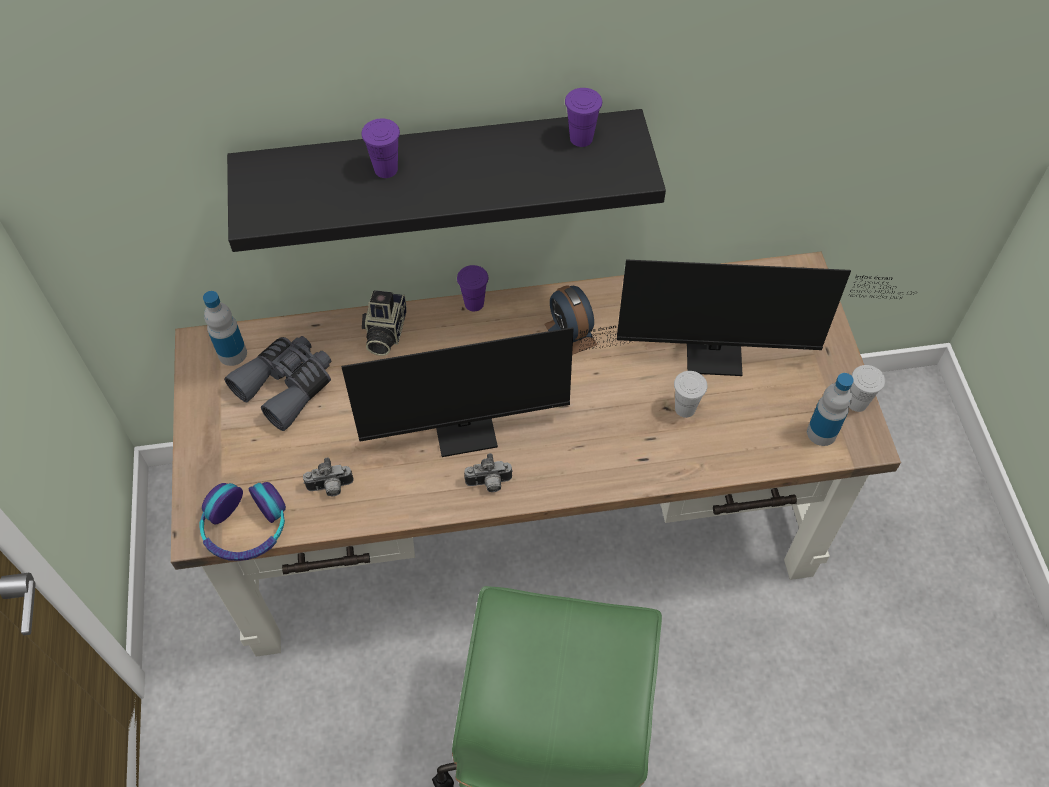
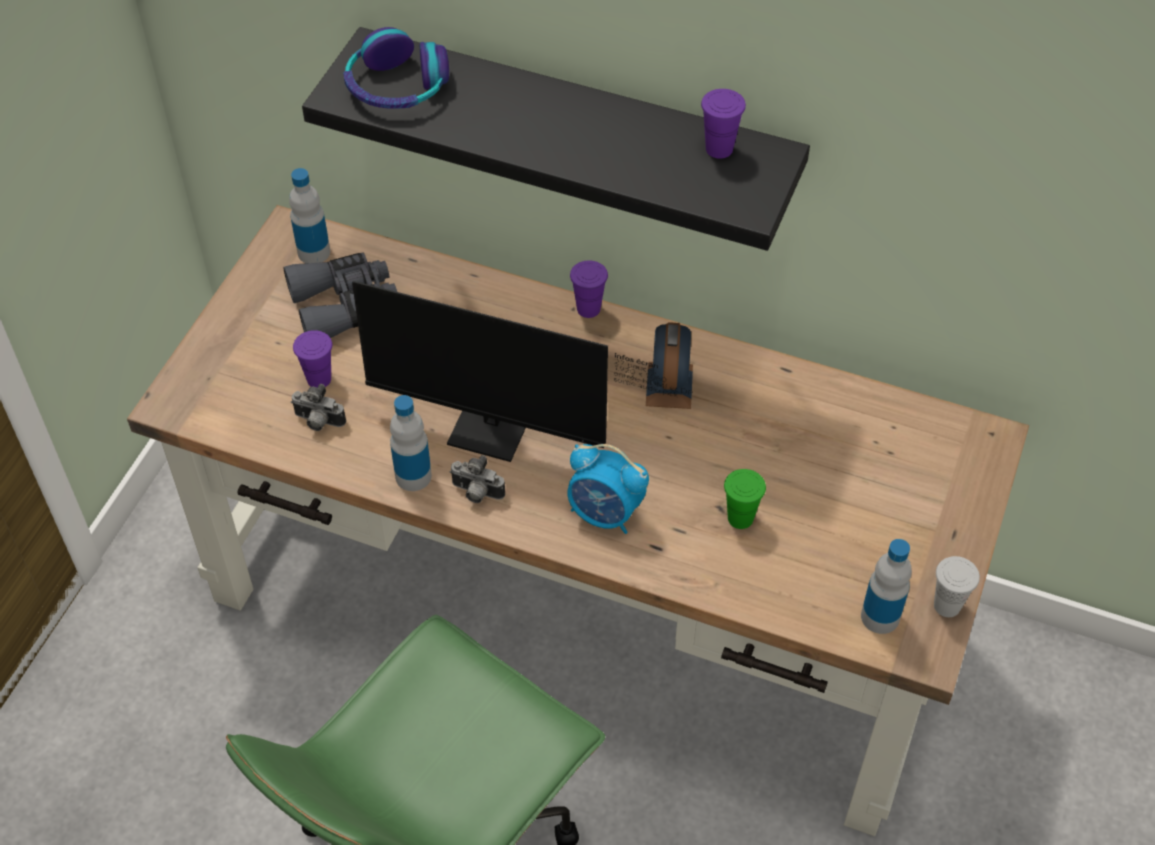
camera: 30 degrees right, 5 degrees down
(245, 528) = (214, 421): headphones -> headphones (397, 86)
(384, 332) = (475, 297): camera -> none
(386, 169) = (497, 100): purple cup -> purple cup (319, 379)
(433, 494) = (413, 476): none -> bottle
(591, 452) = (605, 513): none -> alarm clock
(685, 408) = (740, 518): white cup -> green cup
(724, 355) = (827, 483): monitor -> none

